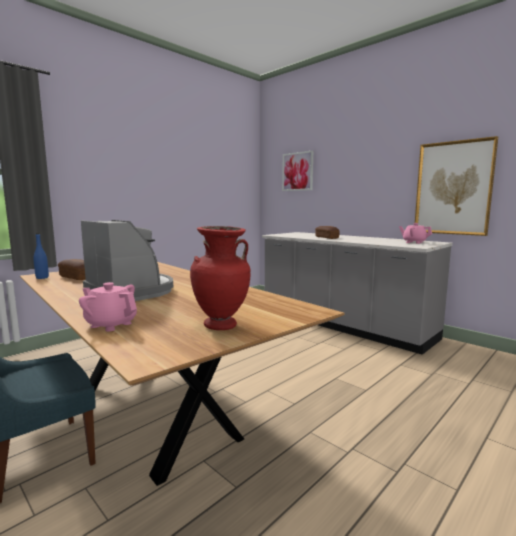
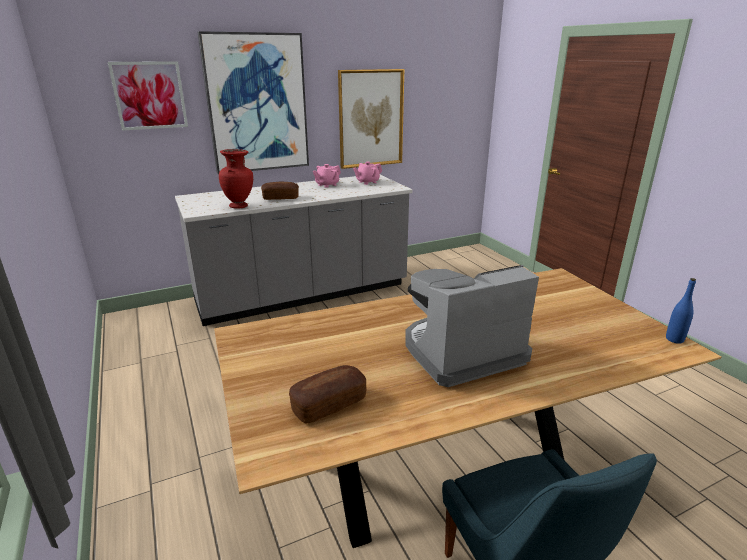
camera: 70 degrees left, 15 degrees up
(42, 278) = (301, 448): blue bottle -> blue bottle (674, 339)
(111, 324) = (604, 364): pink teapot -> pink teapot (327, 185)
(221, 326) = (602, 315): red vase -> red vase (239, 206)
(354, 175) = (257, 104): none -> picture

